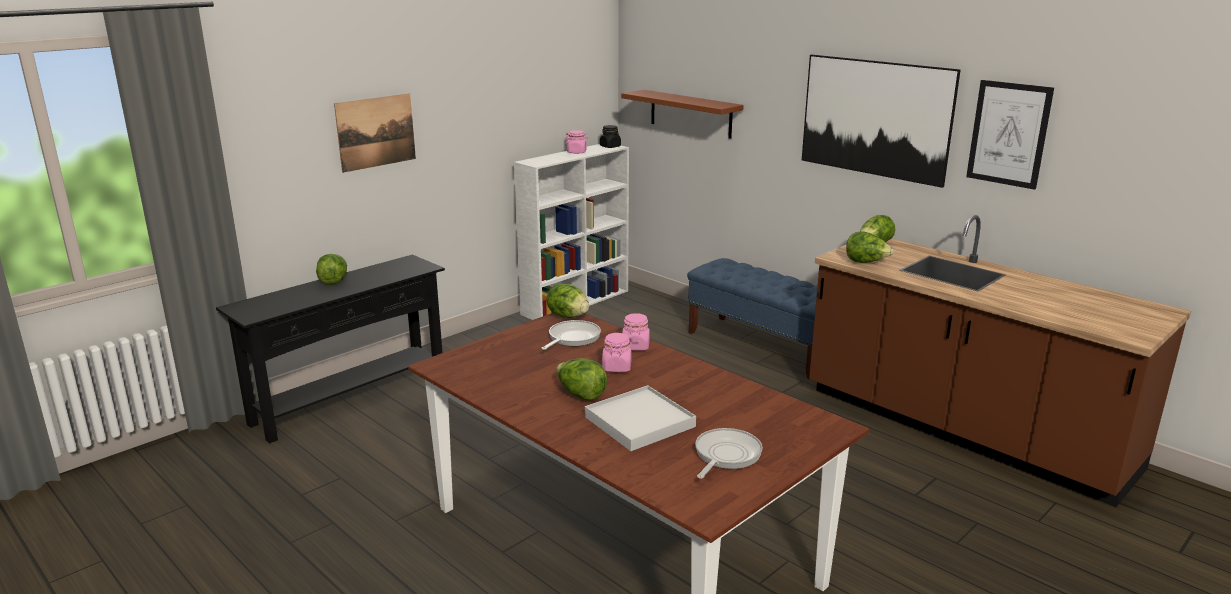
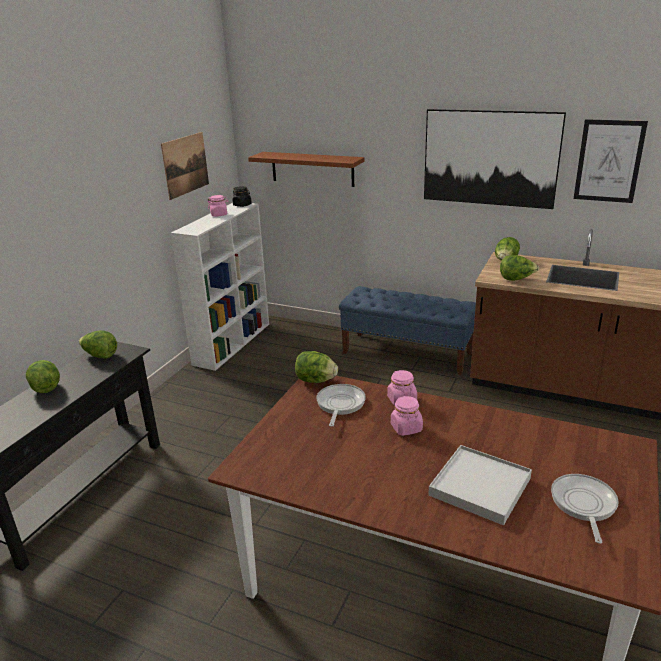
camera: 20 degrees left, 5 degrees up
(376, 132) = (51, 227): picture -> picture (185, 165)
(580, 395) = (402, 469): lettuce -> lettuce (100, 356)

